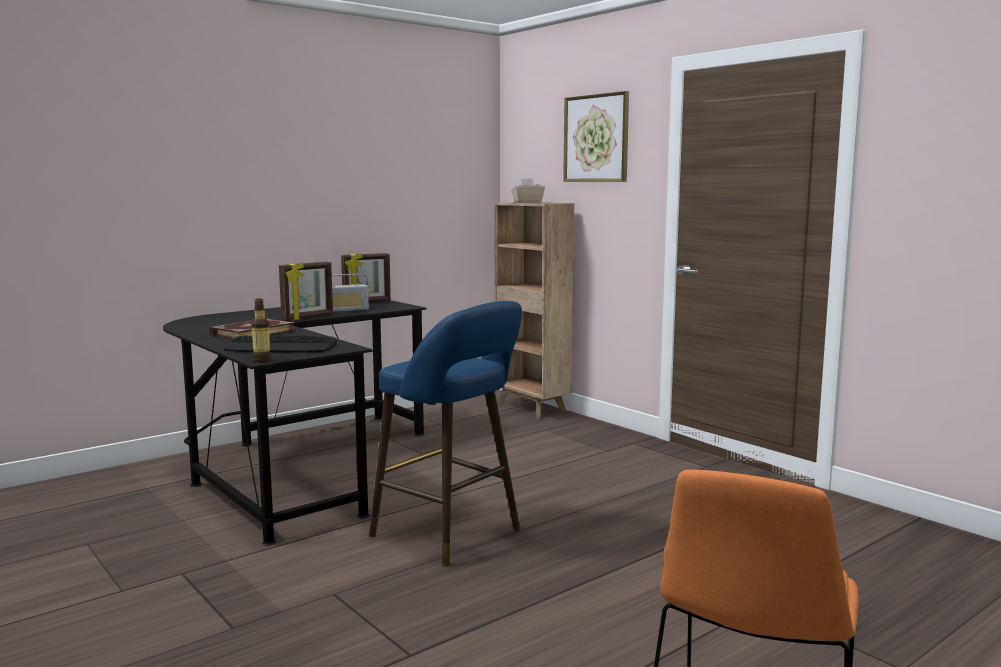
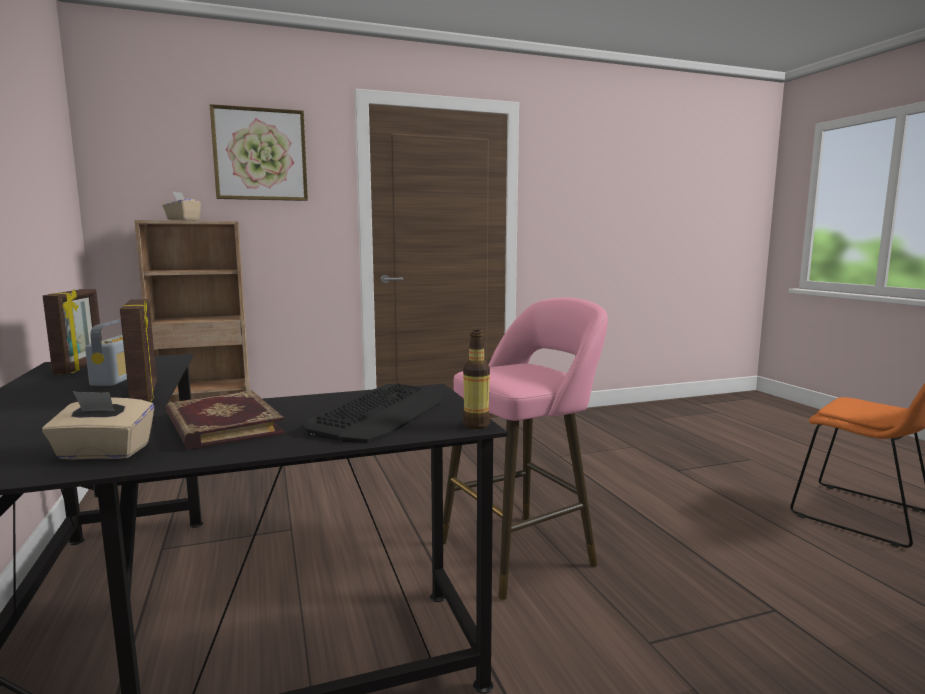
camera: 70 degrees left, 0 degrees up
(205, 329) = (103, 453): none -> beige tissue box
(452, 535) = (523, 551): blue stool -> pink stool

